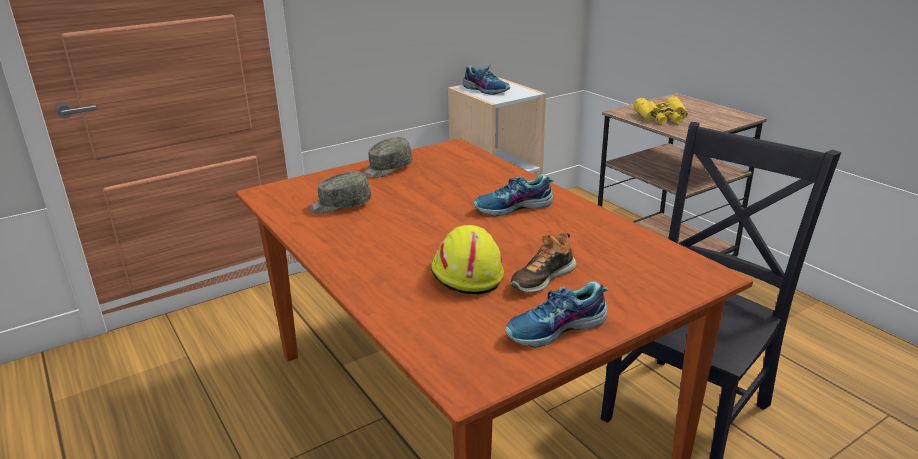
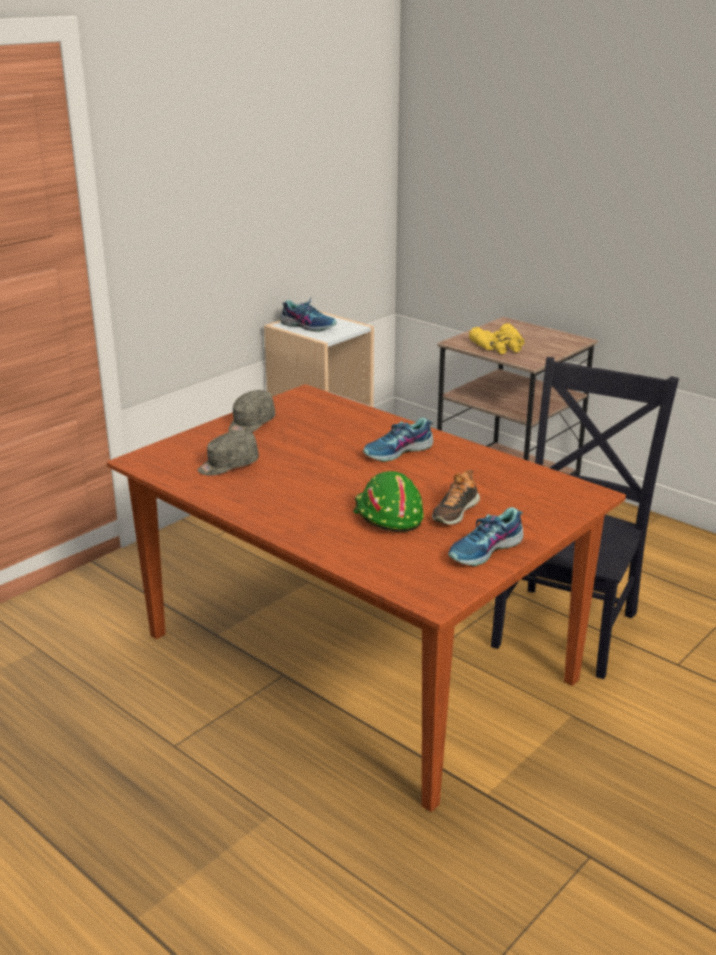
camera: 15 degrees left, 0 degrees up
(465, 274) = (387, 516): yellow hard hat -> green hard hat

